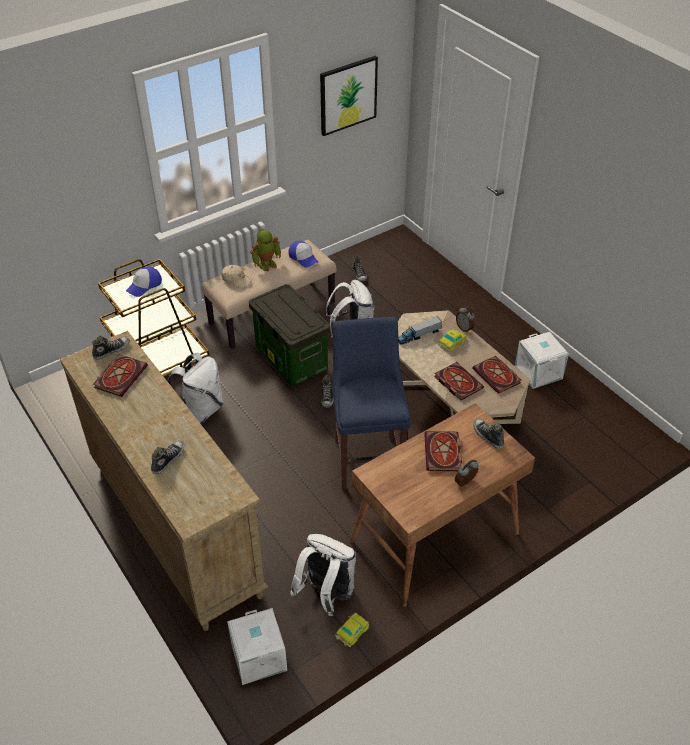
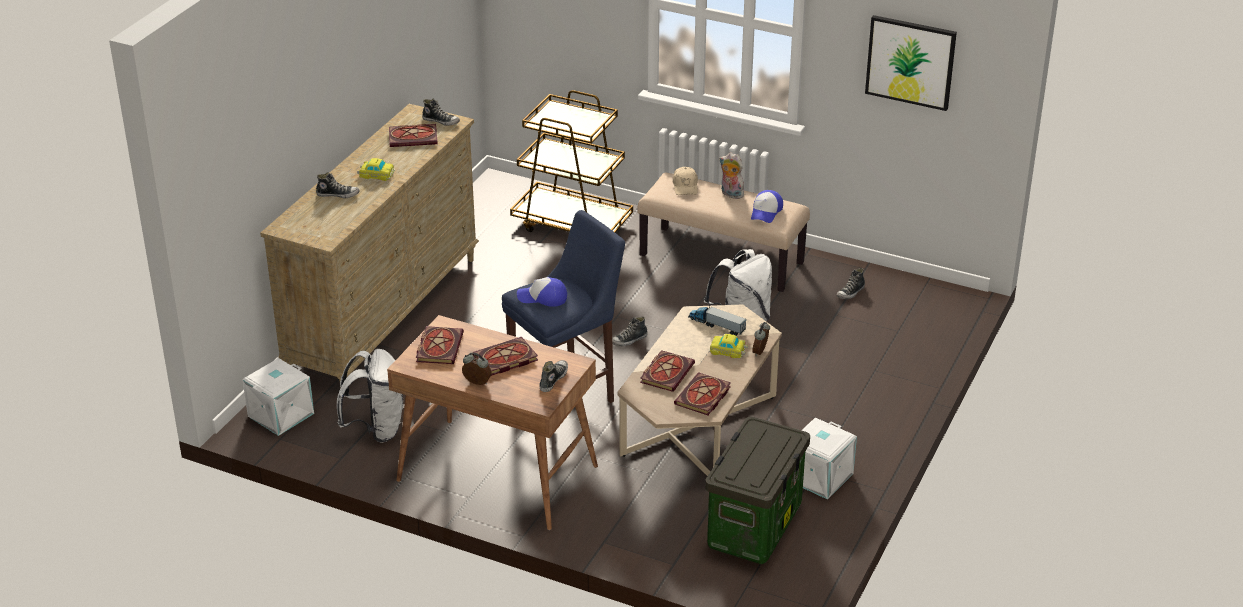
camera: 60 degrees right, 10 degrees down
(144, 285) = (576, 120): cap -> cap (542, 298)
(200, 410) = (537, 271): white backpack -> none
(267, 264) = (730, 194): toy robot -> plush toy
(290, 359) = (662, 296): storage box -> storage box (754, 525)
(351, 632) = (344, 458): toy car -> toy car (376, 174)
(399, 487) = (438, 346): none -> book

